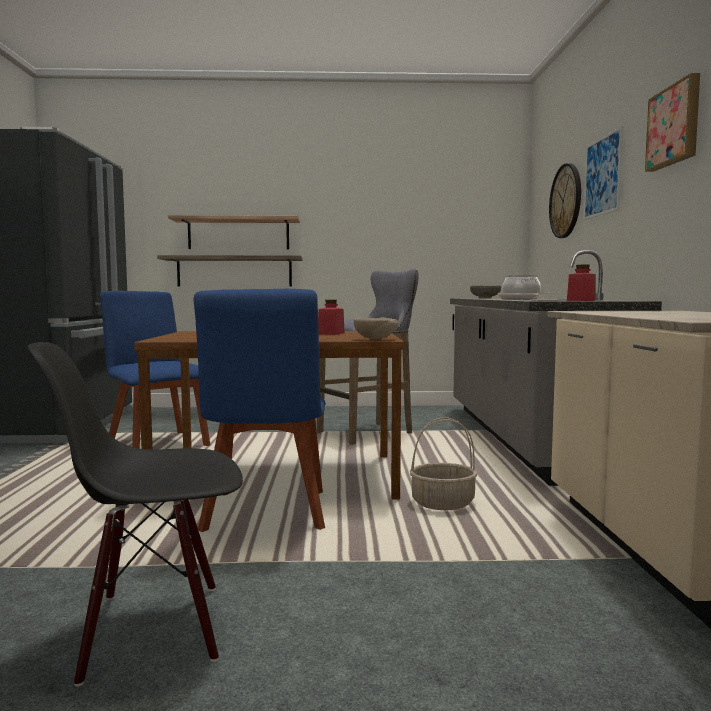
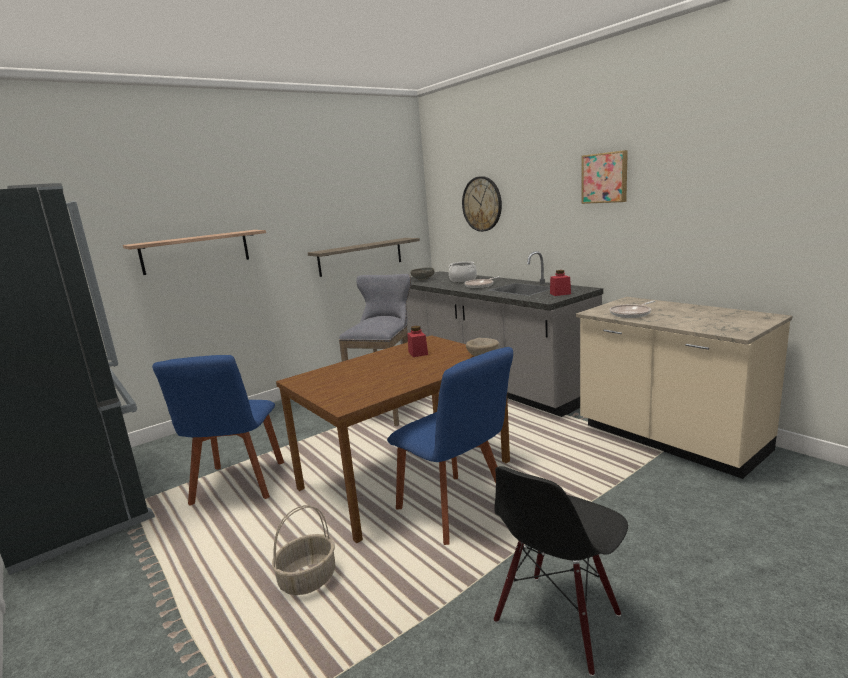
camera: 35 degrees left, 10 degrees up
(156, 443) = (238, 485): blue chair -> blue chair turned 105 degrees counterclockwise
(234, 271) = (198, 290): shelf -> shelf (360, 256)
(443, 503) = (534, 453): basket -> basket (308, 578)
(603, 176) = (528, 194): picture -> none
(617, 312) = (632, 314): none -> frying pan

